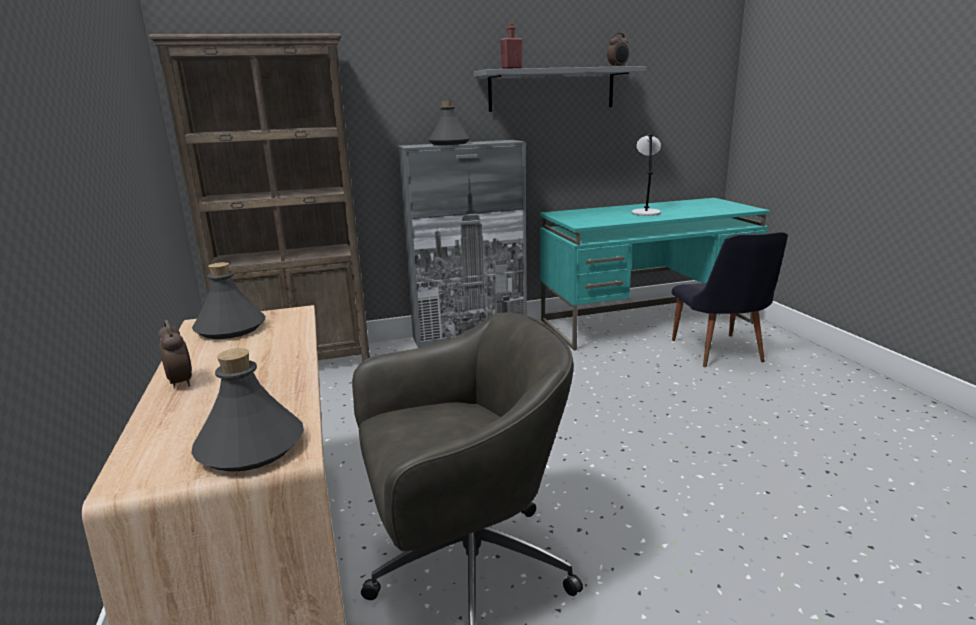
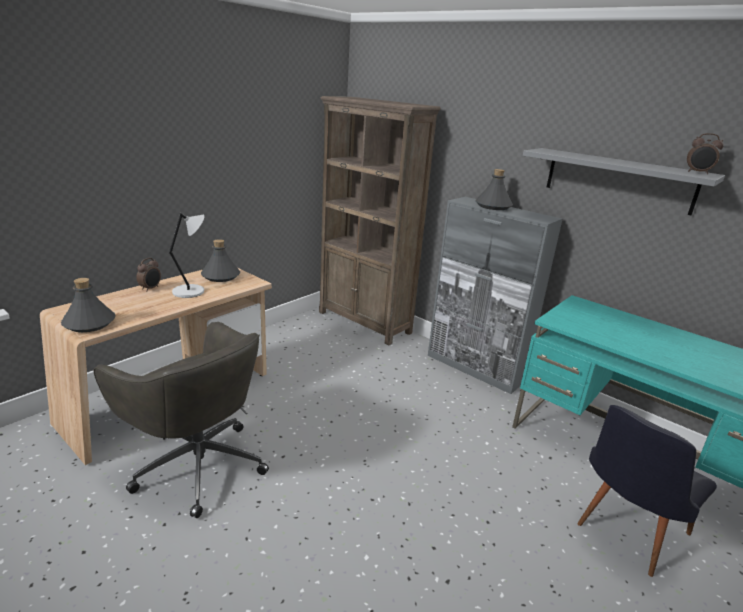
camera: 55 degrees right, 5 degrees up
(511, 68) = (559, 153): red bottle -> none
(645, 212) = (658, 344): grey table lamp -> grey table lamp (190, 291)

